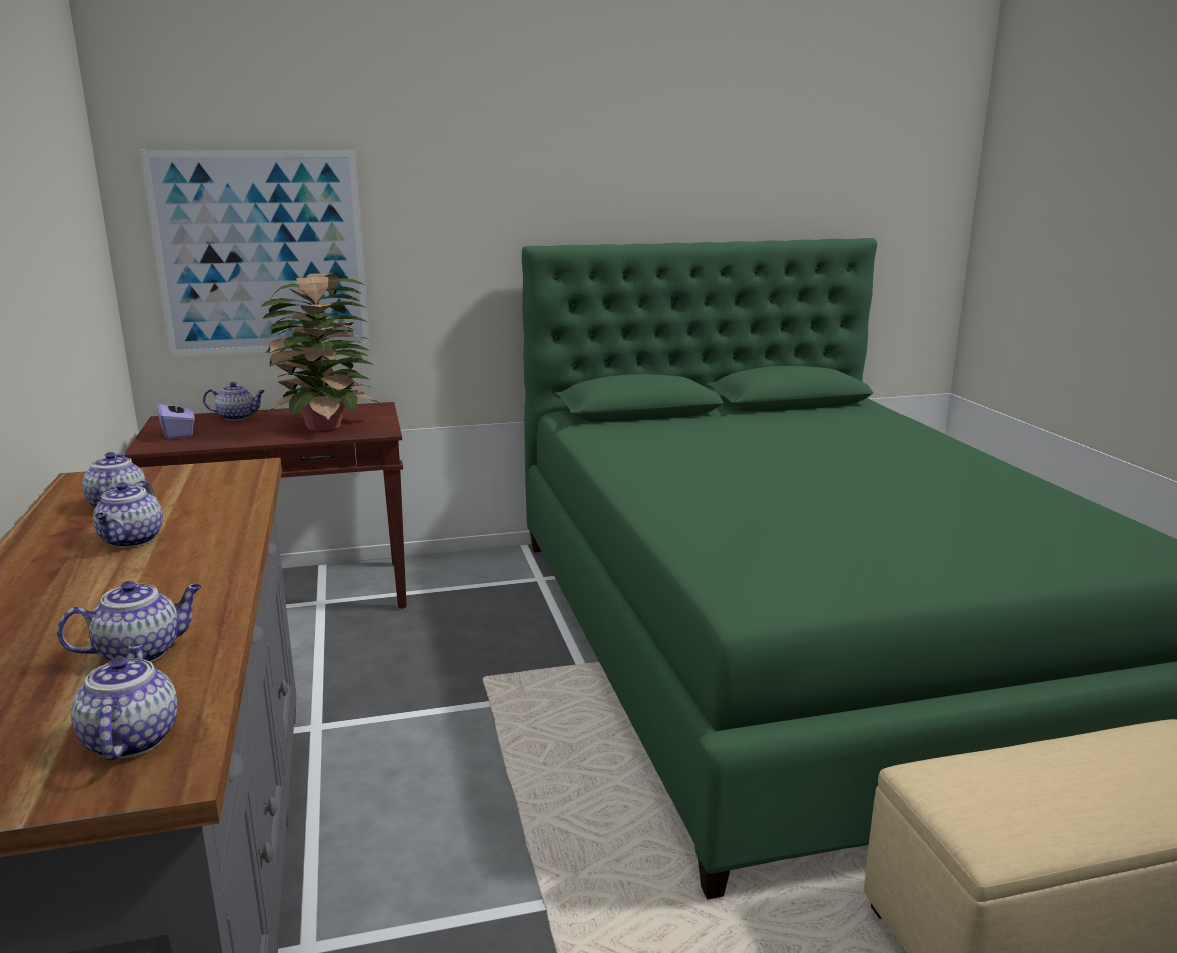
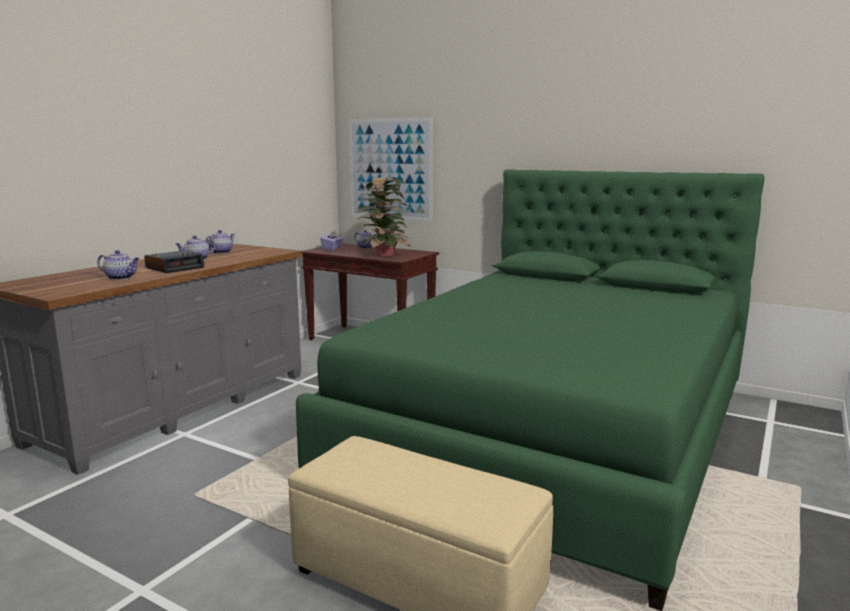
camera: 45 degrees right, 5 degrees down
(130, 739) = (70, 289): teapot -> none
(170, 578) = (175, 268): none -> alarm clock

